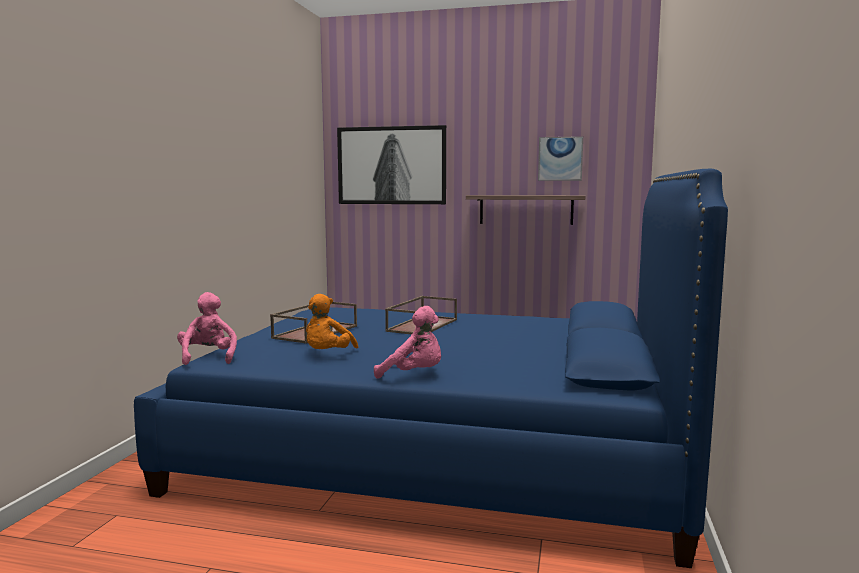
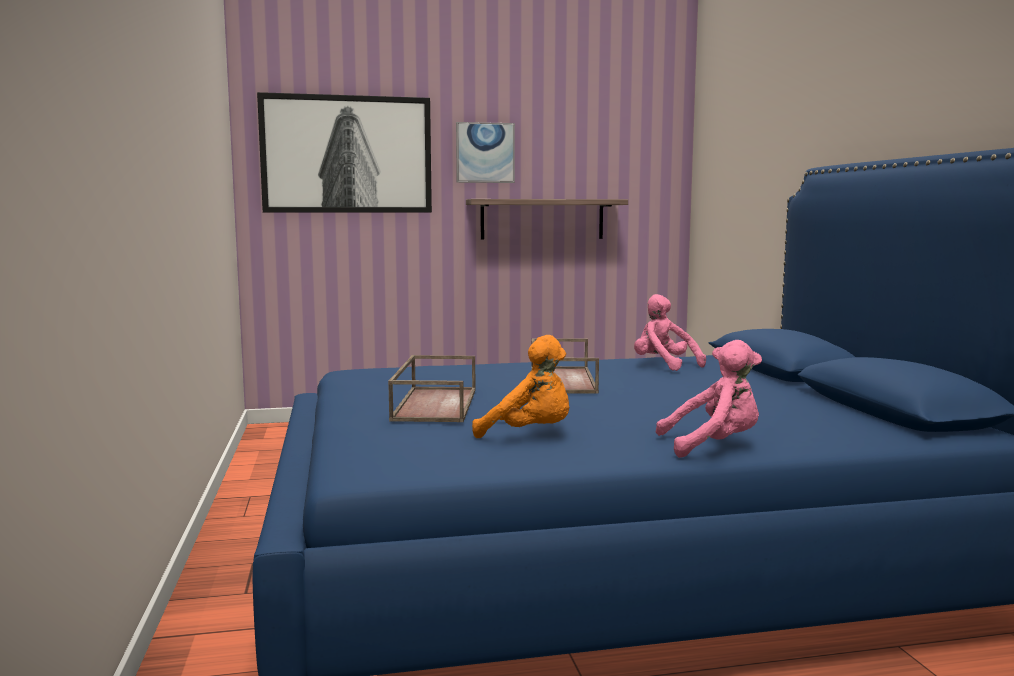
camera: 25 degrees left, 0 degrees up
(208, 357) = (348, 464): pink plush toy -> pink plush toy (663, 365)
(327, 355) = (530, 434): orange plush toy -> orange plush toy turned 60 degrees counterclockwise
(560, 159) = (585, 151): picture -> picture (485, 153)

